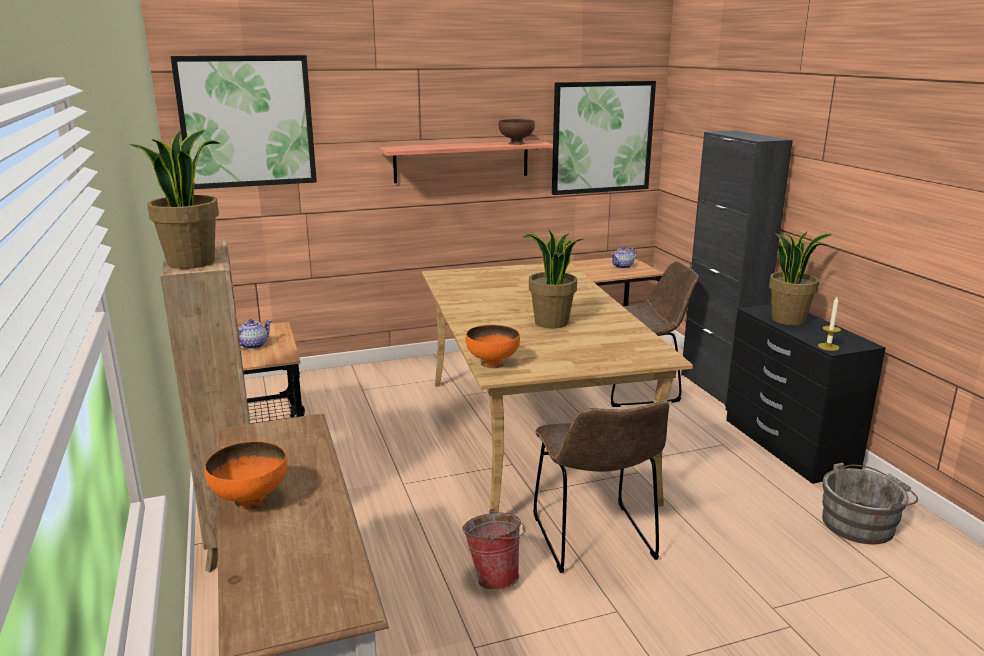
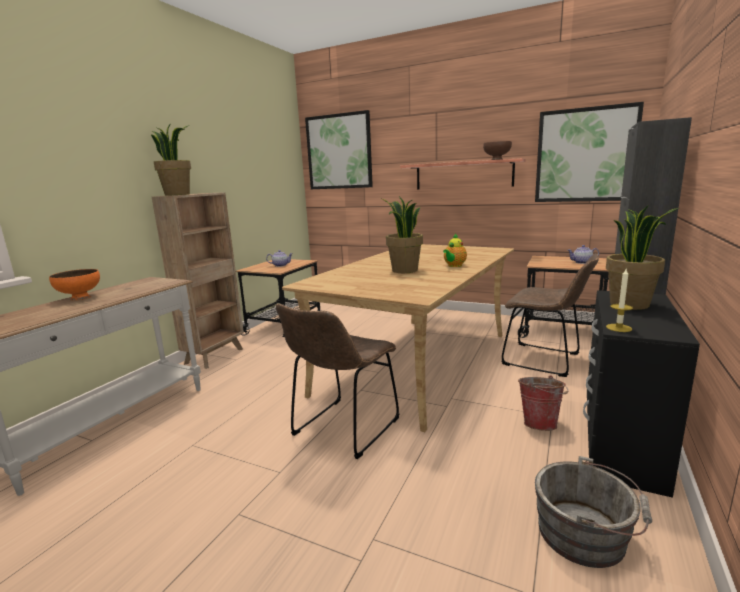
camera: 45 degrees right, 5 degrees down
(492, 364) = (314, 280): orange bowl -> none
(494, 576) = (263, 419): bucket -> bucket (540, 423)
(582, 303) = (454, 266): none -> teapot

